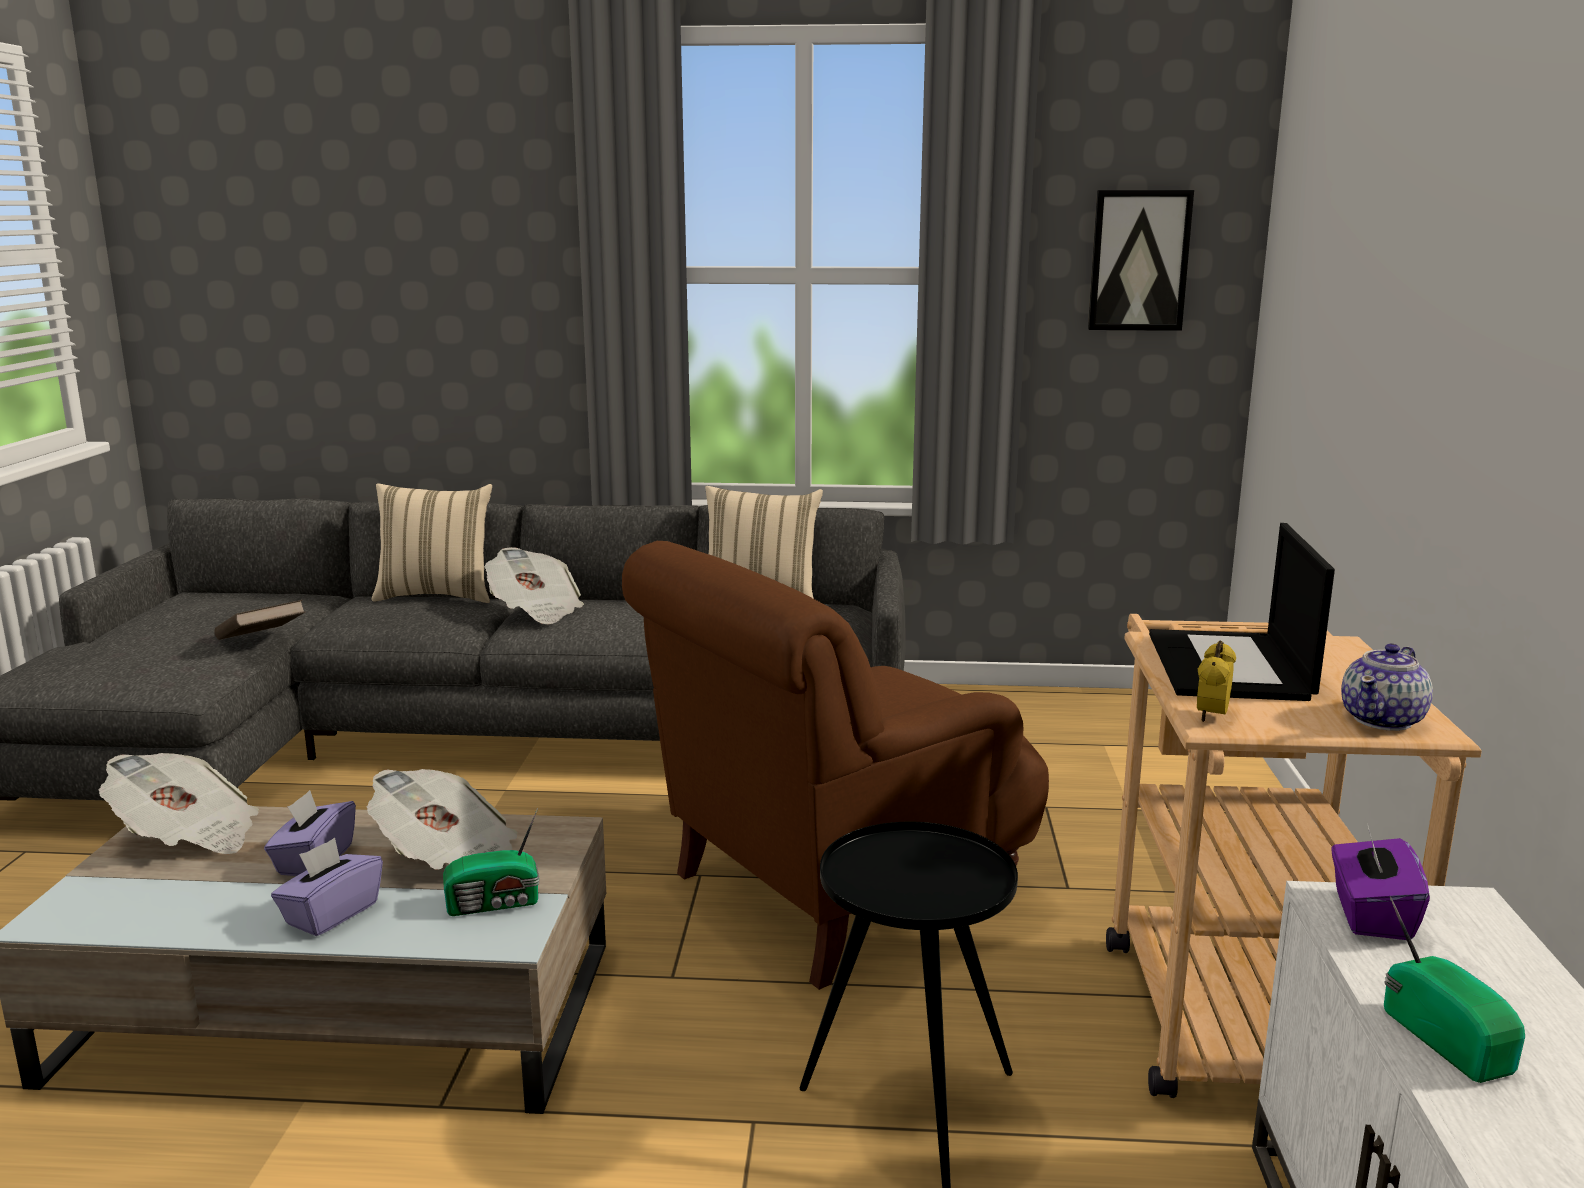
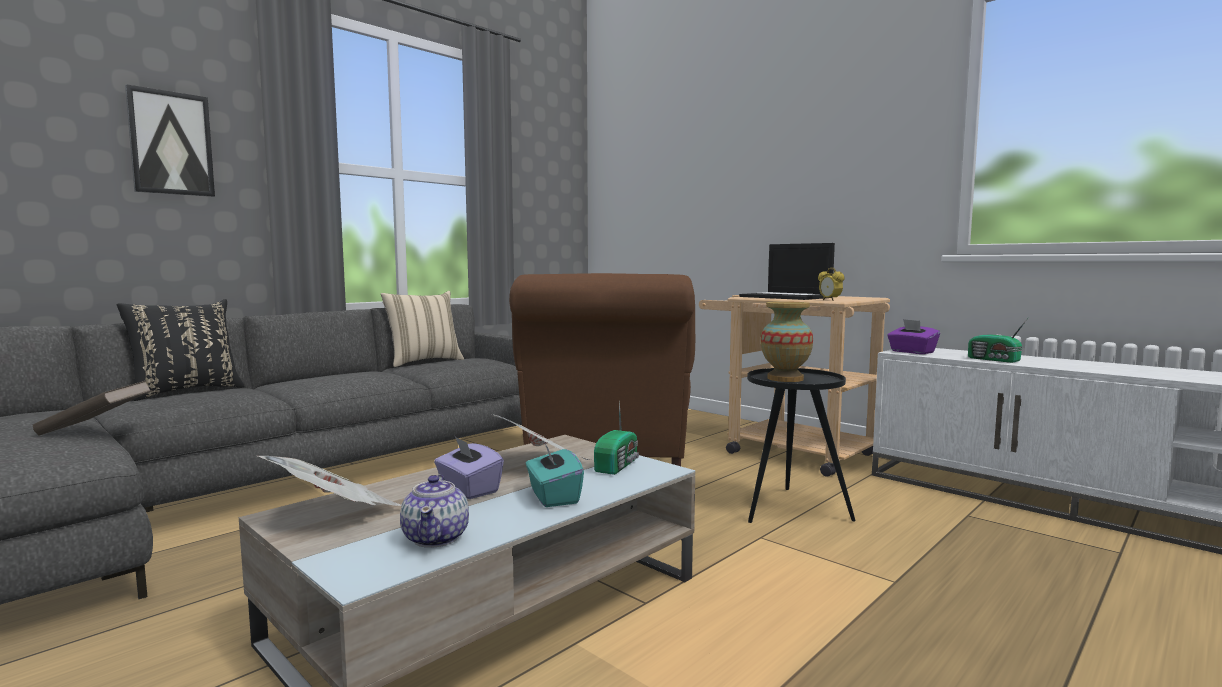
camera: 50 degrees left, 10 degrees down
(331, 914) = (553, 496): purple tissue box -> turquoise tissue box
(437, 595) = (186, 391): beige pillow -> black pillow
(536, 610) = (300, 381): newspaper -> none
(909, 865) = (785, 379): none -> vase
(1139, 260) = (546, 182): picture -> picture (171, 143)
(1383, 720) = (857, 297): teapot -> teapot (436, 538)
(1446, 1039) = (994, 360): radio -> radio turned 150 degrees counterclockwise

